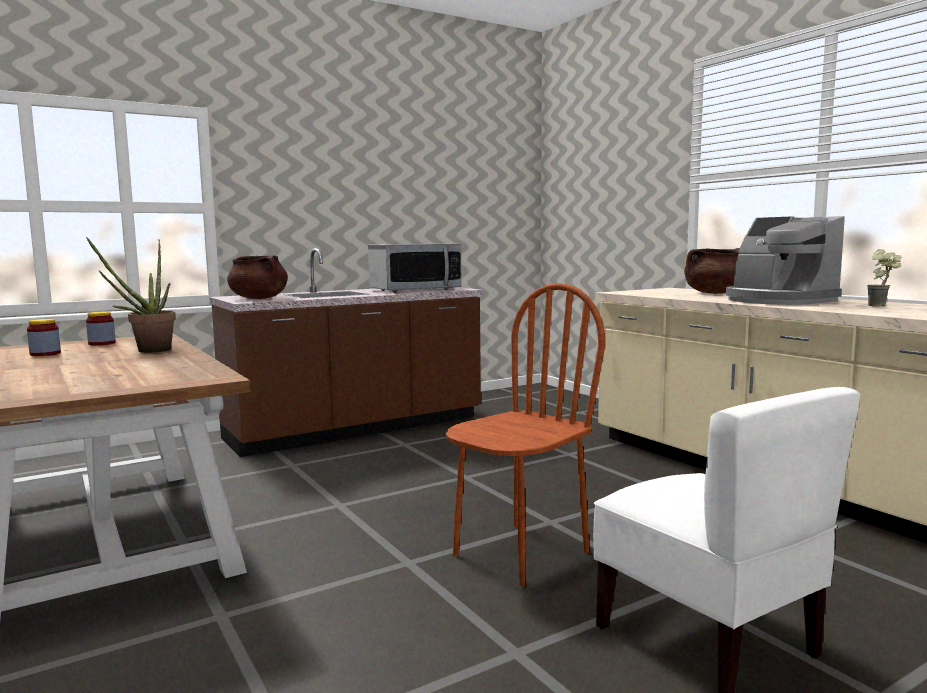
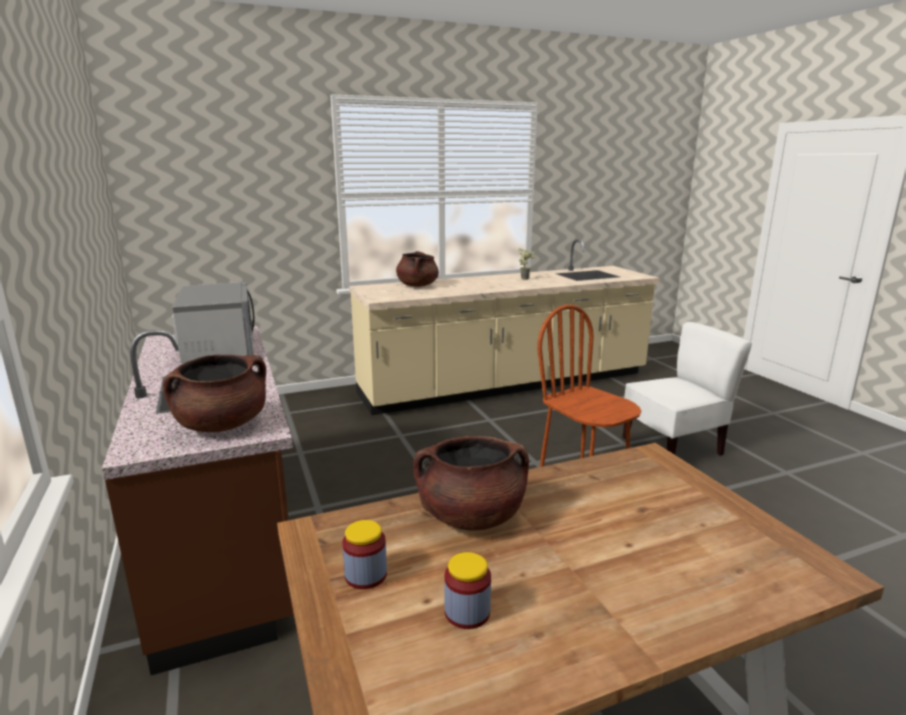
camera: 80 degrees left, 10 degrees up
(147, 351) = (471, 517): potted plant -> brown cooking pot
(777, 301) = (482, 285): coffee machine -> none

